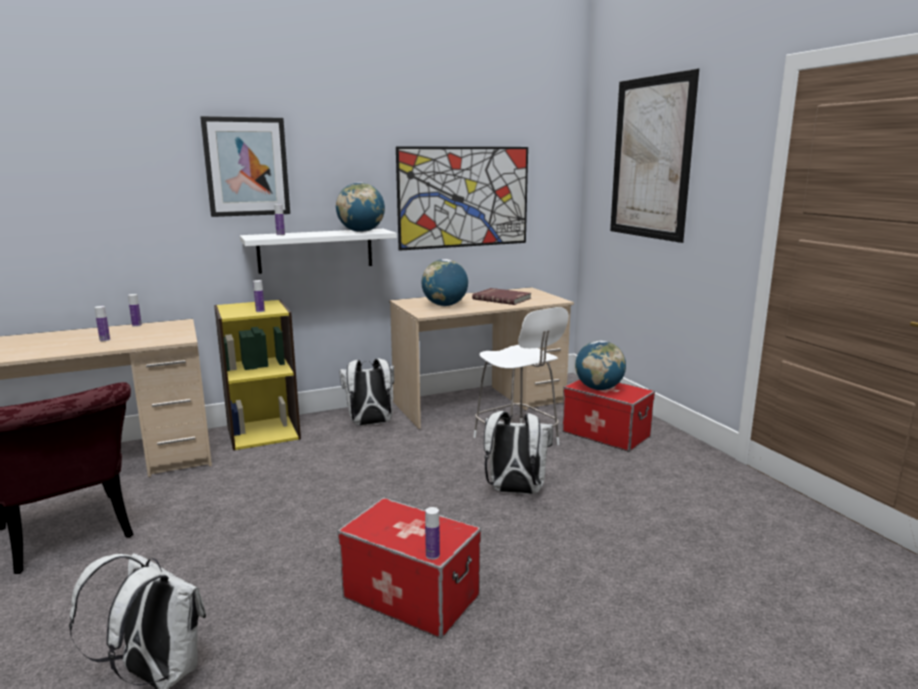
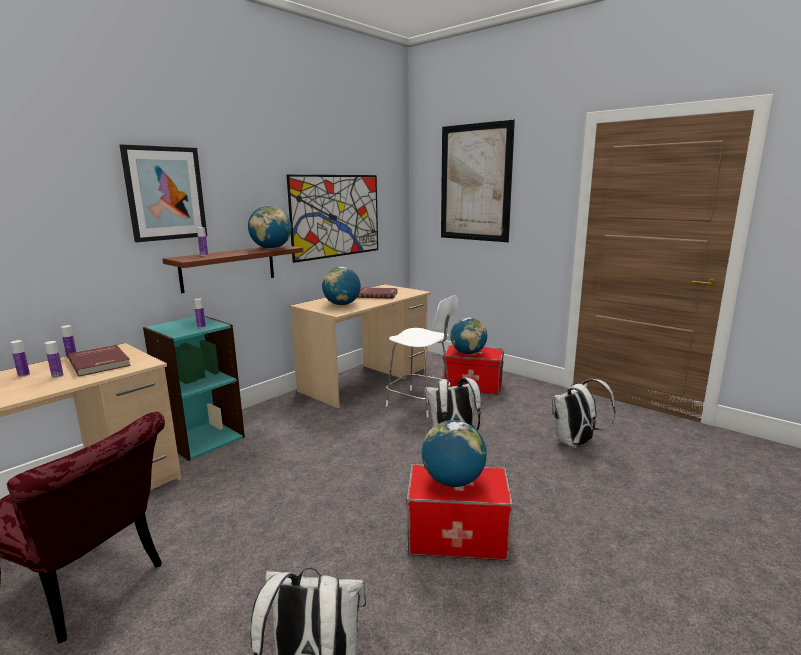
camera: 25 degrees left, 0 degrees up
(150, 333) = (100, 362): none -> red book
(263, 432) = (202, 438): yellow bookcase -> turquoise bookcase
(315, 250) = (228, 268): white shelf -> brown shelf
(370, 424) = (293, 412): white backpack -> white backpack (576, 443)
(404, 526) = (453, 481): none -> globe
(432, 555) = (497, 497): bottle -> bottle (24, 375)

